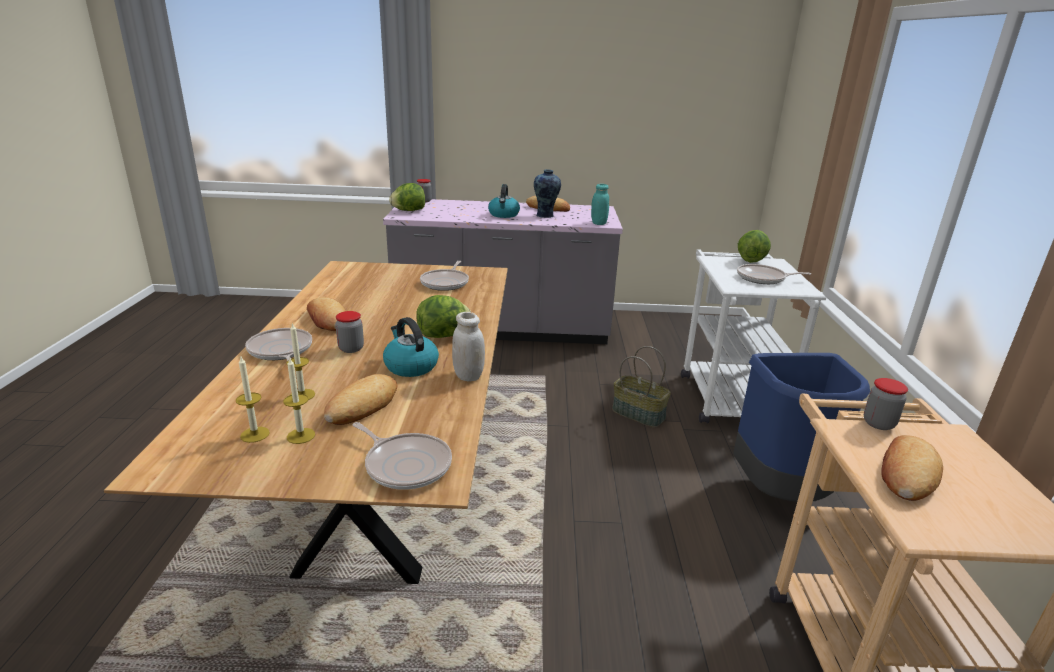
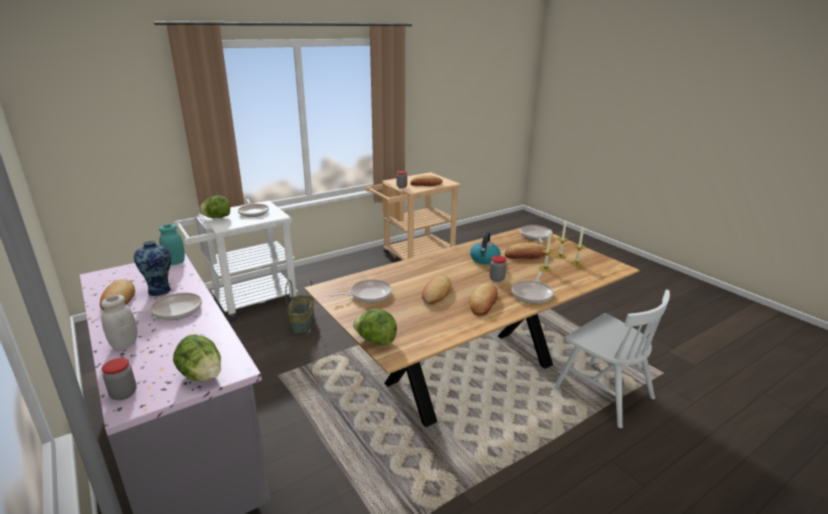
camera: 125 degrees left, 0 degrees up
(180, 584) = (603, 393): none -> white chair
(391, 307) = (436, 293): none -> bread
(444, 335) = (444, 264): lettuce -> lettuce (375, 341)
(468, 376) = (470, 246): white jar -> white jar (124, 344)
(504, 215) = (174, 311): kettle -> frying pan
(780, 494) = (342, 276): blue trash can -> none

